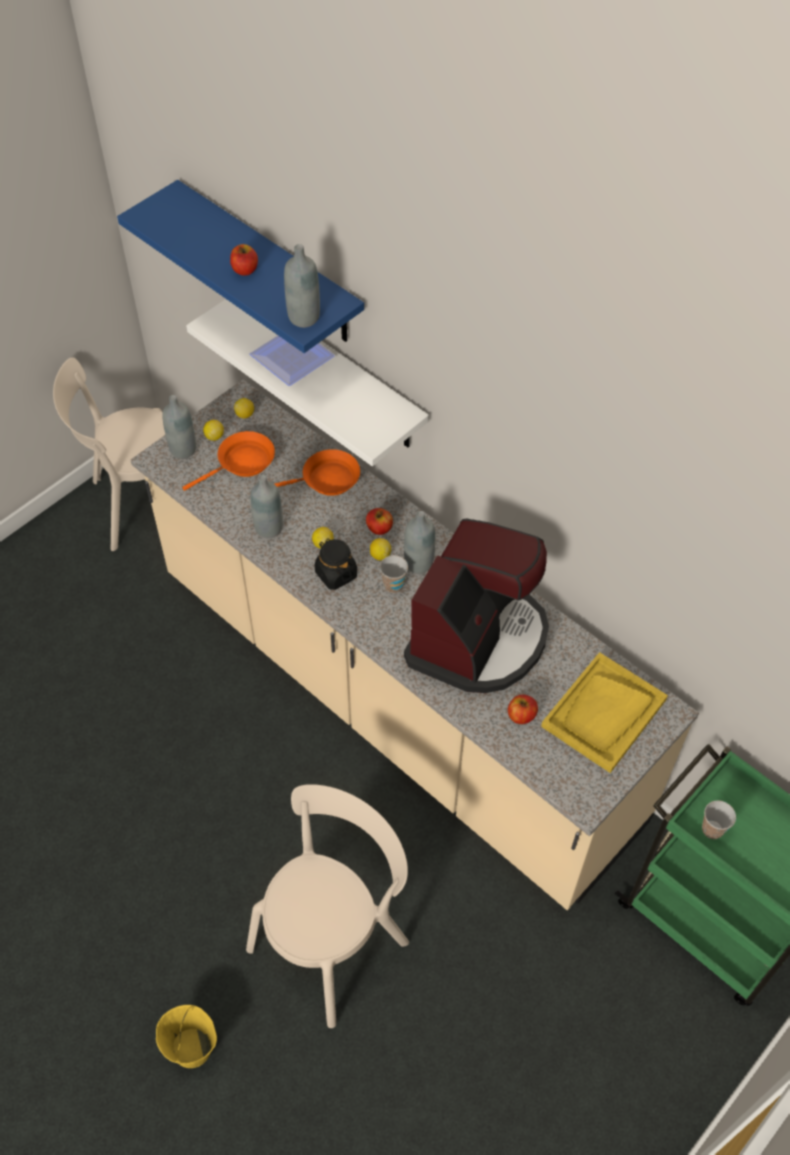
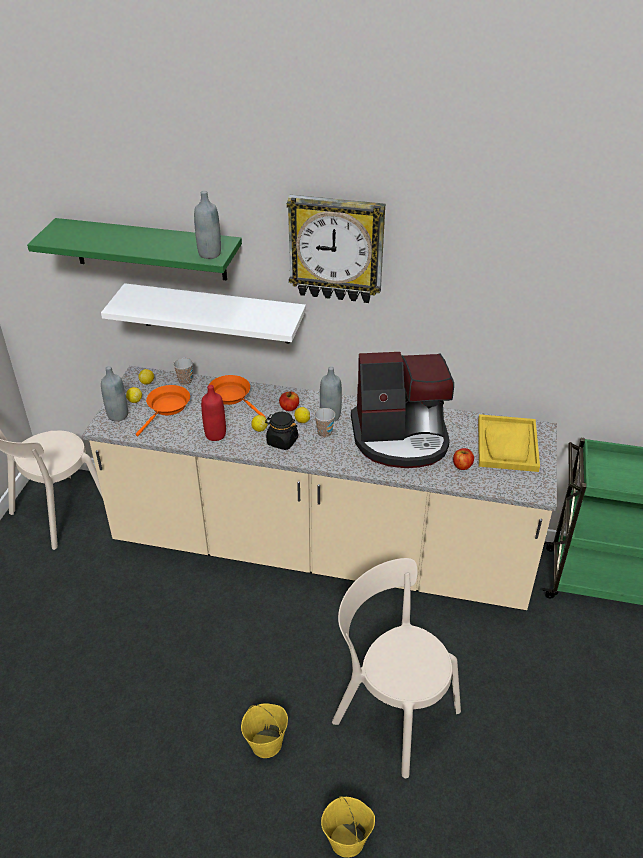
camera: 30 degrees left, 15 degrees down
(183, 898) = (266, 743): none -> yellow bucket
(245, 270) = (146, 244): apple -> none
(269, 264) = (149, 249): blue shelf -> green shelf
(269, 528) = (215, 435): grey bottle -> red bottle
(295, 358) = (193, 305): plate -> none
(326, 480) = (232, 396): orange frying pan -> orange frying pan turned 90 degrees counterclockwise
(333, 939) = (391, 712): beige chair -> beige chair turned 60 degrees counterclockwise
(466, 371) = (336, 249): none -> wall clock
(478, 638) = (401, 438): coffee machine -> coffee machine turned 90 degrees clockwise
(712, 829) = (609, 483): cup -> cup (185, 381)

